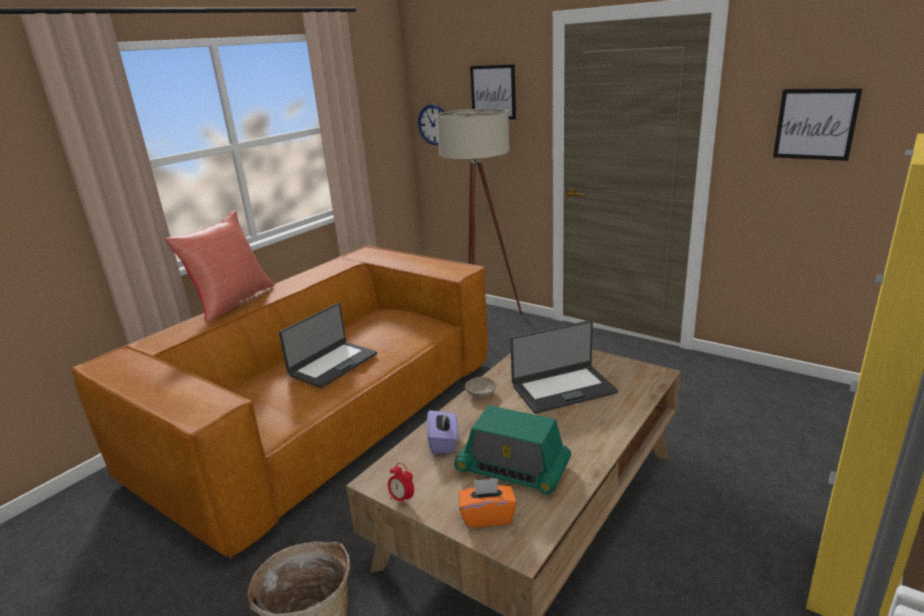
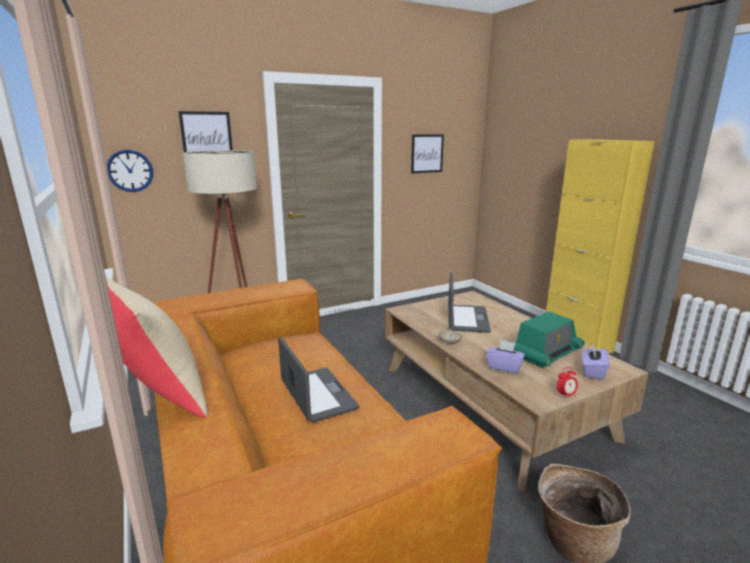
camera: 65 degrees left, 5 degrees down
(232, 302) = (160, 394): red pillow -> beige pillow
(487, 516) = (592, 371): orange tissue box -> purple tissue box

